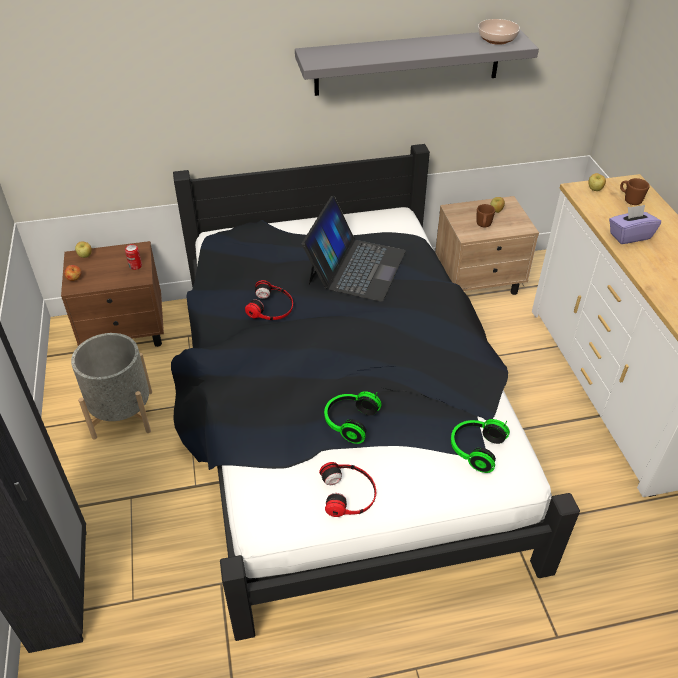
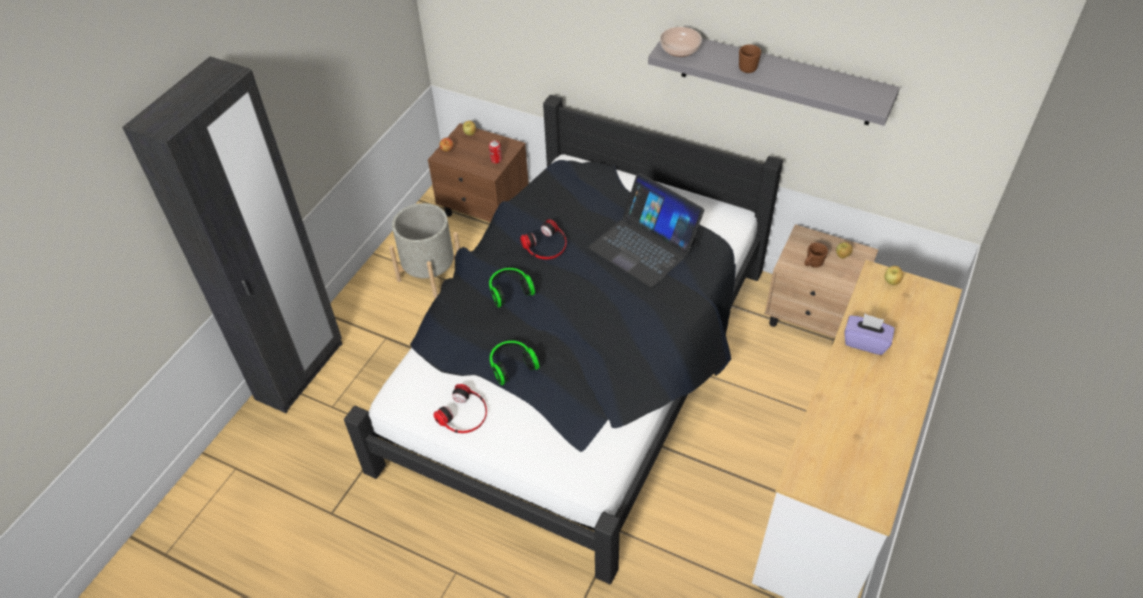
camera: 40 degrees right, 5 degrees up
(355, 267) = (644, 246): laptop -> laptop turned 75 degrees clockwise
(475, 449) = (579, 441): headphones -> headphones (509, 291)
(497, 39) = (859, 91): bowl -> bowl (680, 49)
(629, 200) = (913, 309): brown mug -> brown mug (747, 66)

